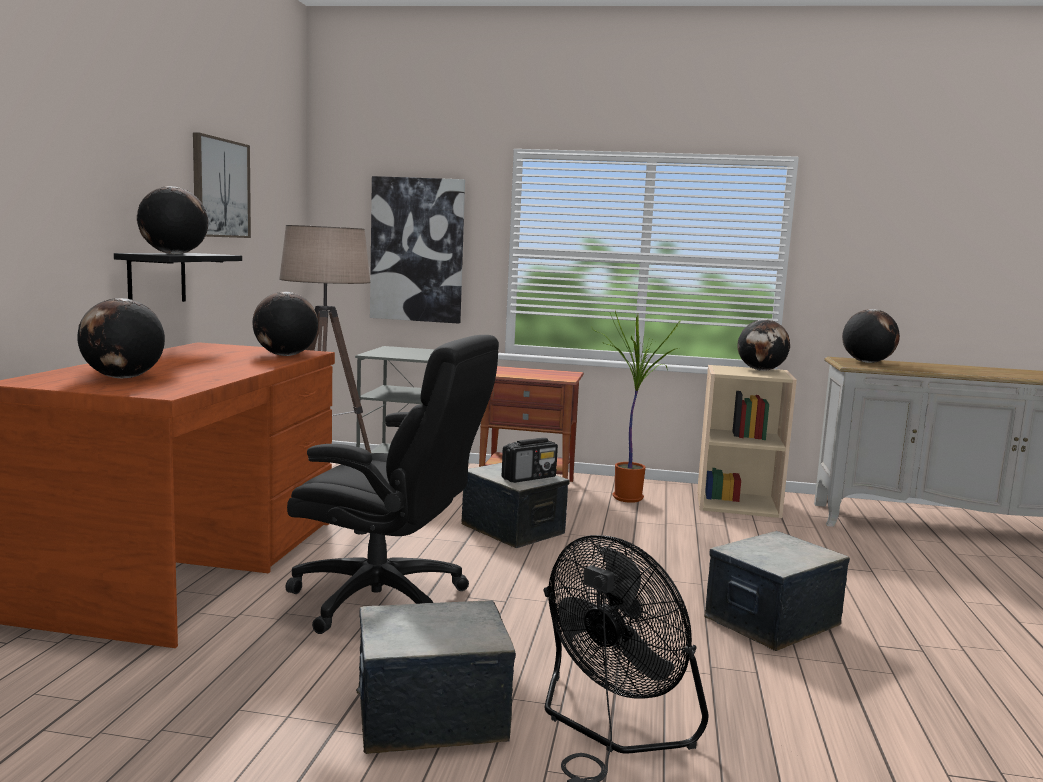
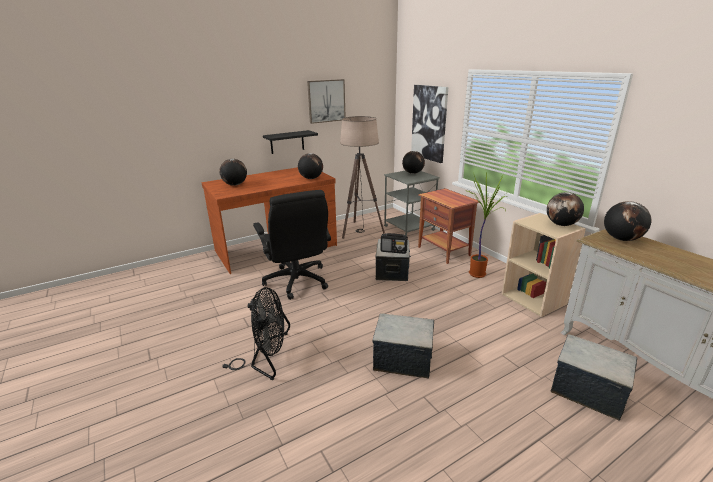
camera: 50 degrees right, 15 degrees up
(173, 254) = (281, 135): globe -> globe (412, 173)
(430, 715) = (238, 325): storage box -> storage box (587, 390)

